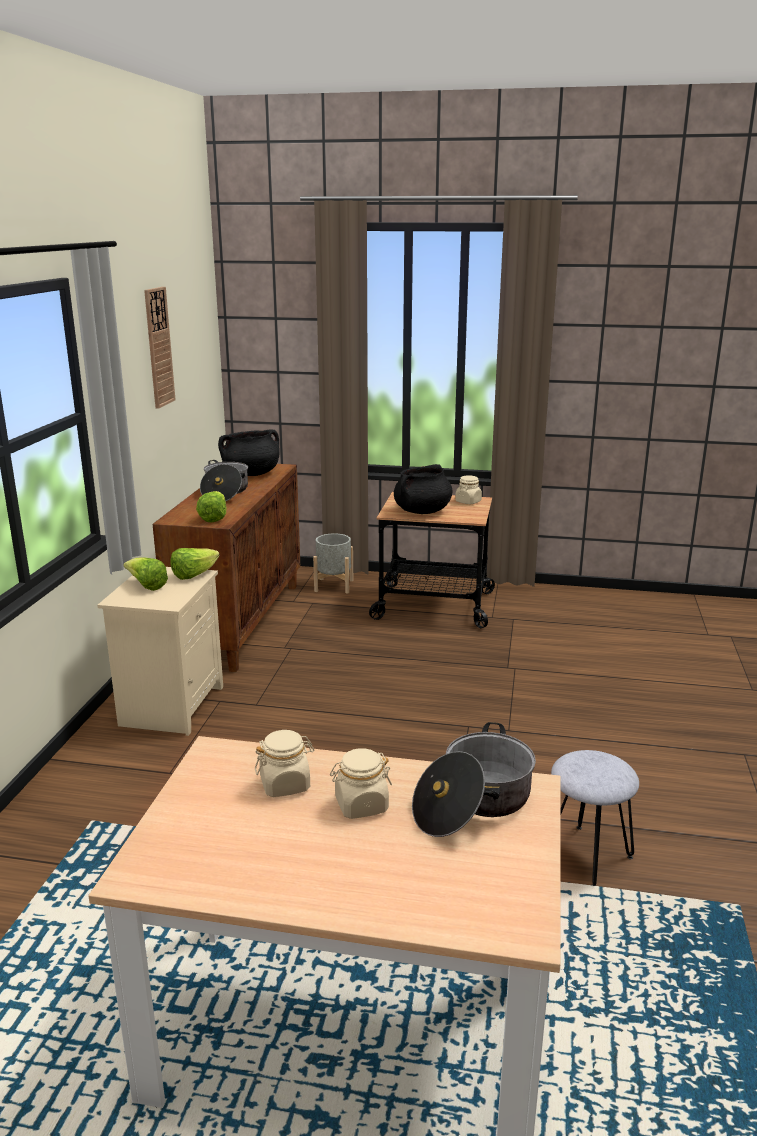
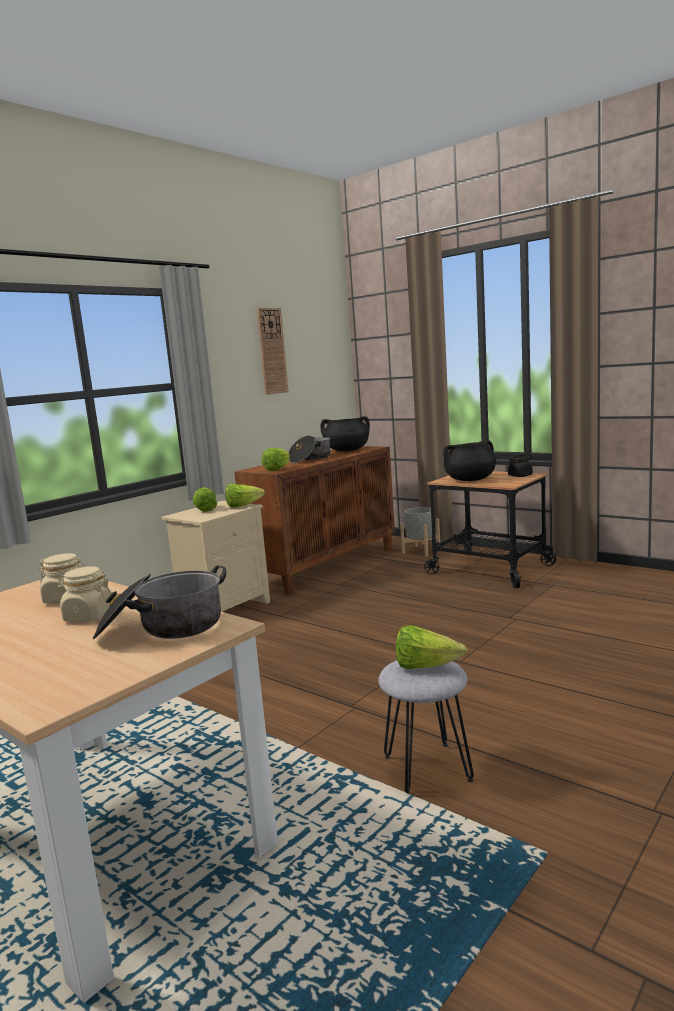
camera: 30 degrees right, 10 degrees down
(468, 502) = (520, 475): beige jar -> black jar
(596, 765) = (425, 667): none -> lettuce

